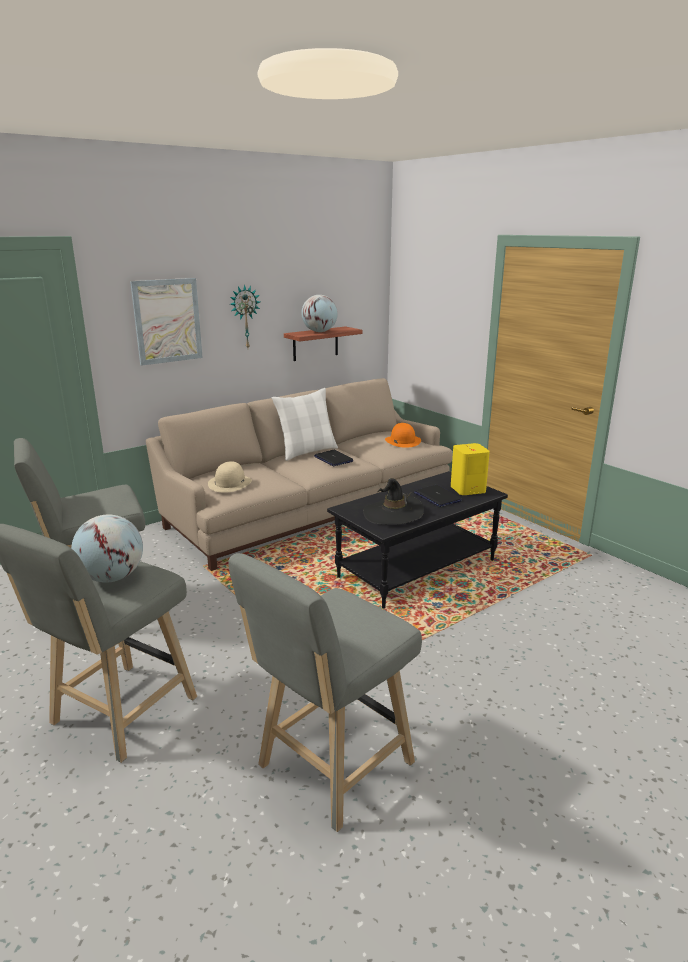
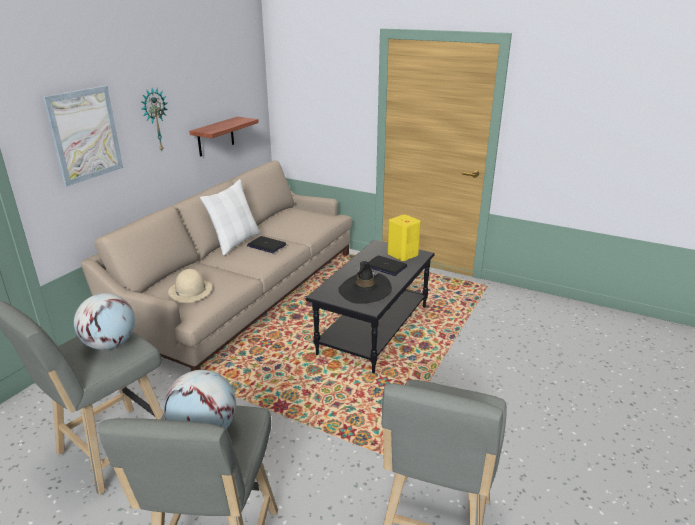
camera: 25 degrees left, 5 degrees up
(319, 332) = (222, 125): globe -> globe (110, 344)
(402, 441) = (310, 216): orange hat -> none

